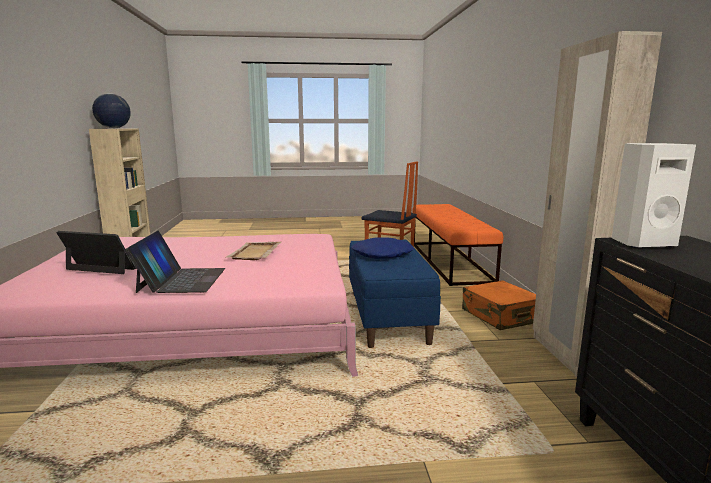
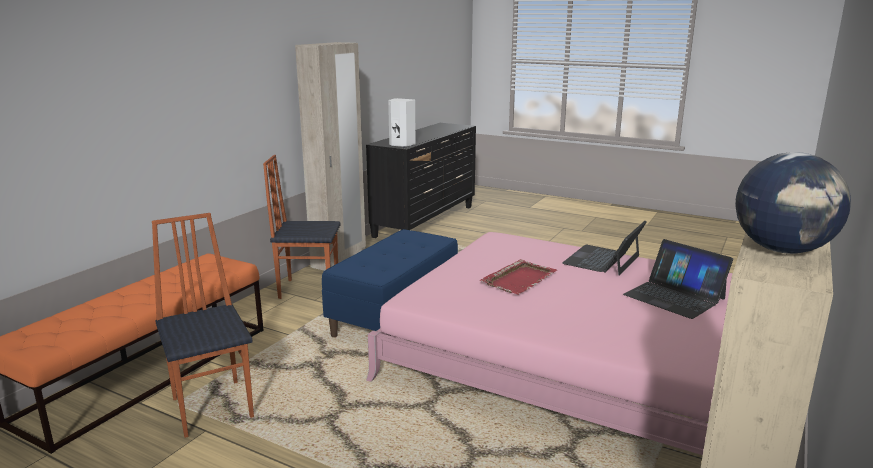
camera: 145 degrees left, 5 degrees up
(254, 253) = (519, 279): beige tray -> red tray
(382, 254) = (396, 257): blue pillow -> none
(500, 316) = (308, 289): orange suitcase -> chair

